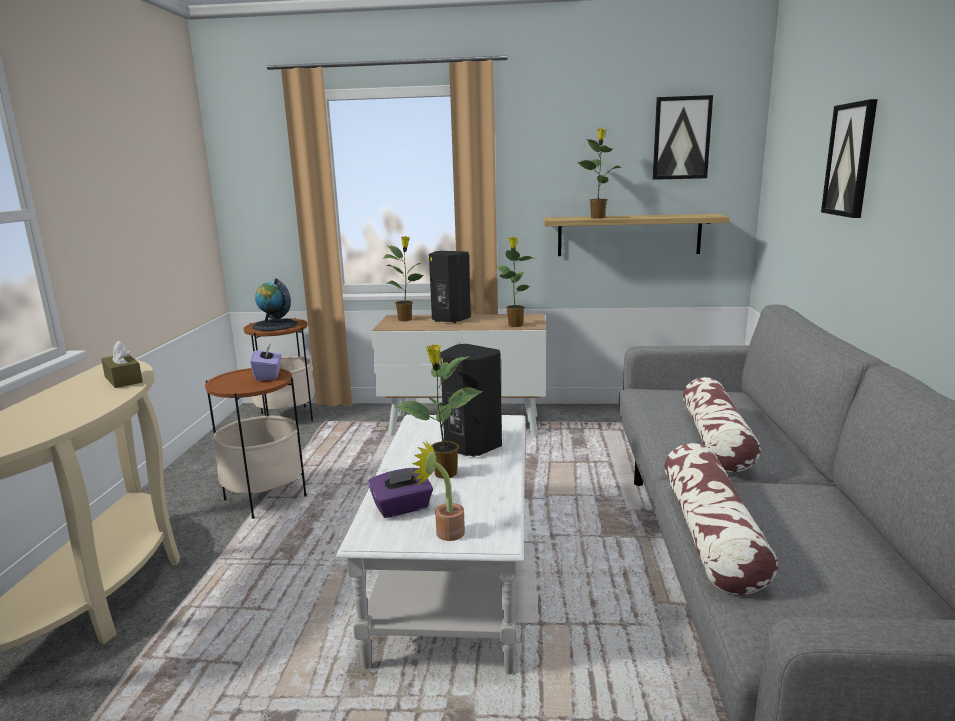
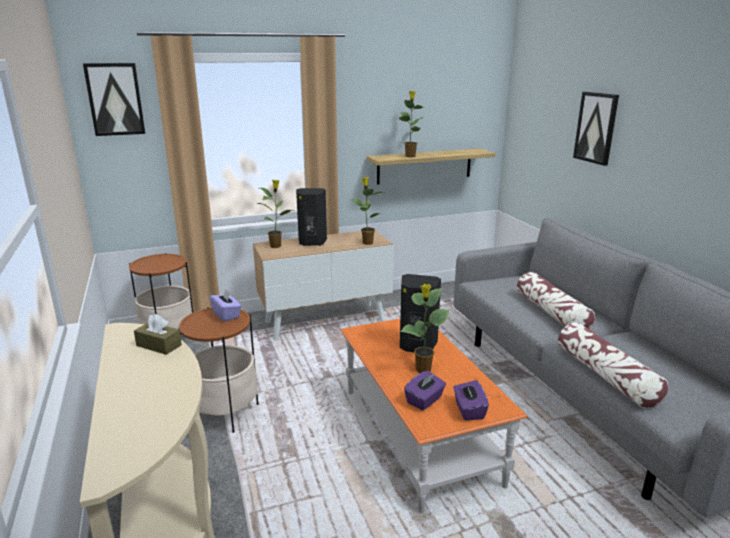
camera: 25 degrees left, 5 degrees up
(274, 325) = (158, 263): globe -> none
(444, 532) = (468, 410): potted plant -> purple tissue box
(454, 573) = (418, 435): white coffee table -> orange coffee table
(681, 138) = (458, 96): picture -> picture (115, 99)

